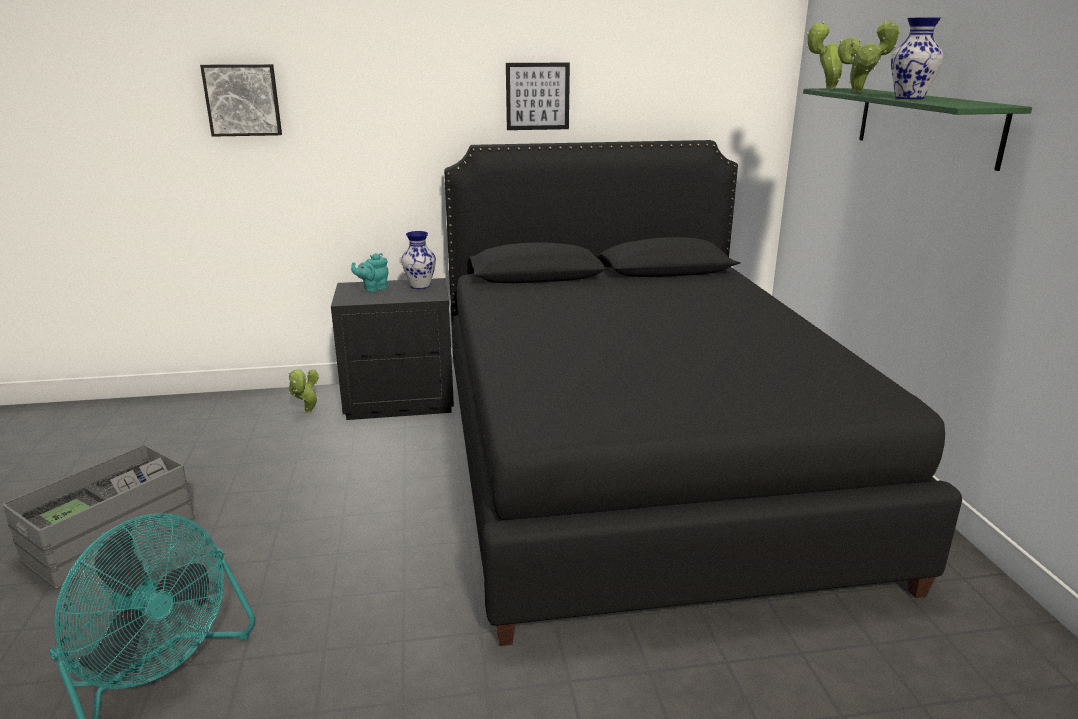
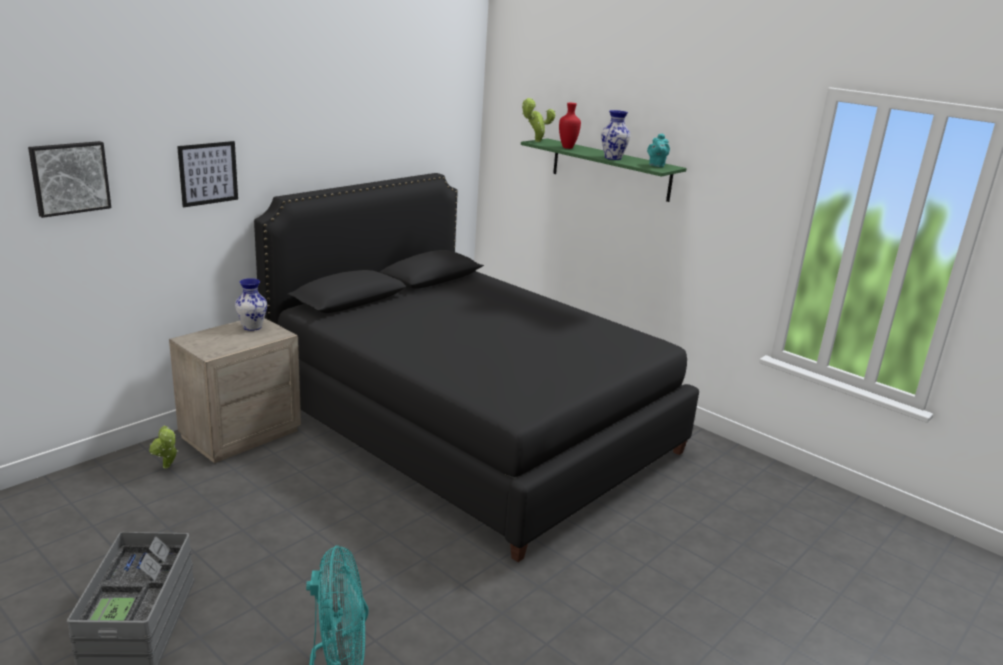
camera: 40 degrees left, 0 degrees up
(373, 289) = (215, 338): turquoise teapot -> turquoise teapot (656, 165)
(400, 400) = (240, 434): black nightstand -> beige nightstand
(537, 96) = (319, 150): picture -> picture (208, 173)
(860, 92) = (567, 147): potted plant -> red vase

